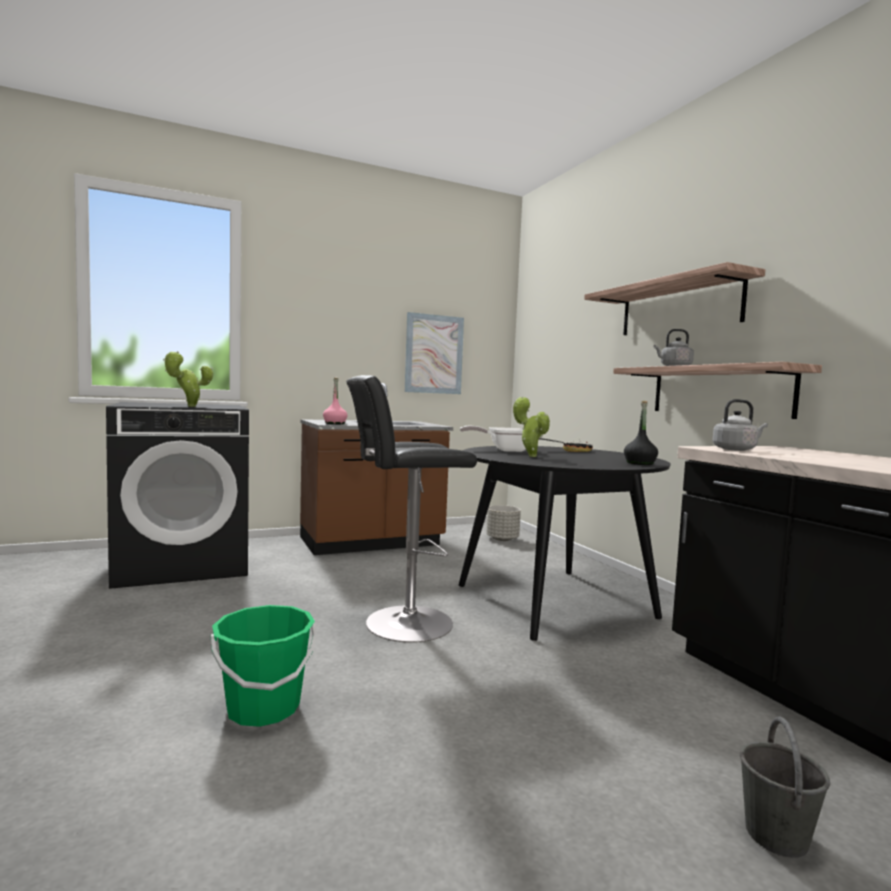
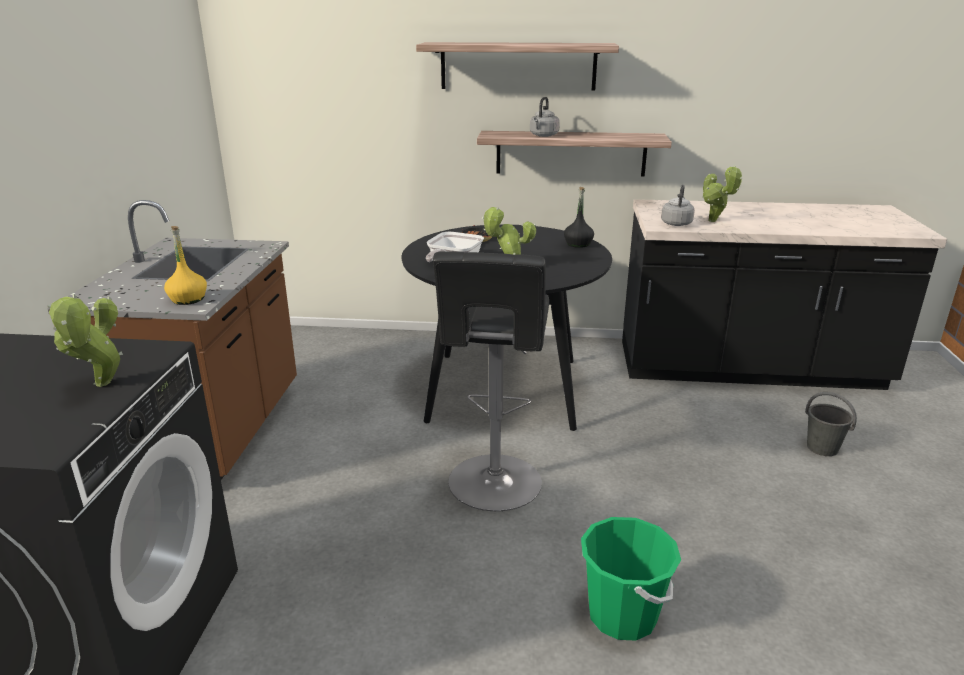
camera: 60 degrees left, 20 degrees up
(335, 423) = (188, 299): pink bottle -> yellow bottle
(434, 354) = (149, 124): picture -> none
(502, 539) = (311, 349): grey planter -> none
(794, 455) = (714, 221): none -> potted plant

